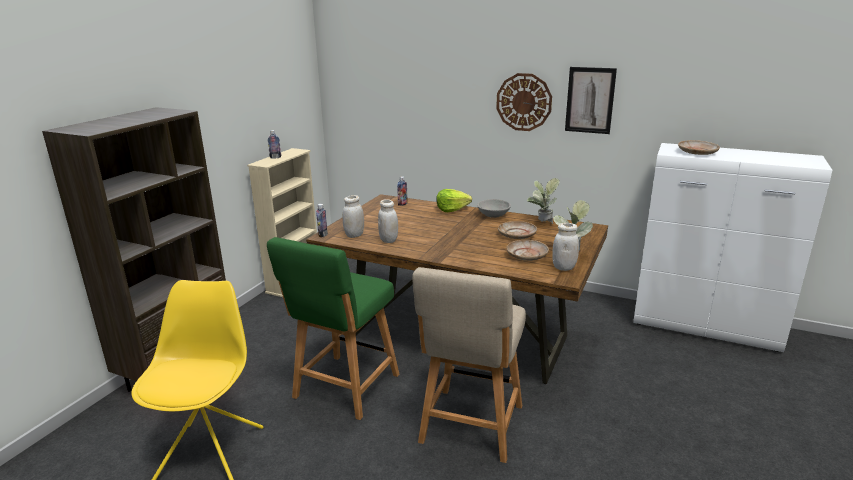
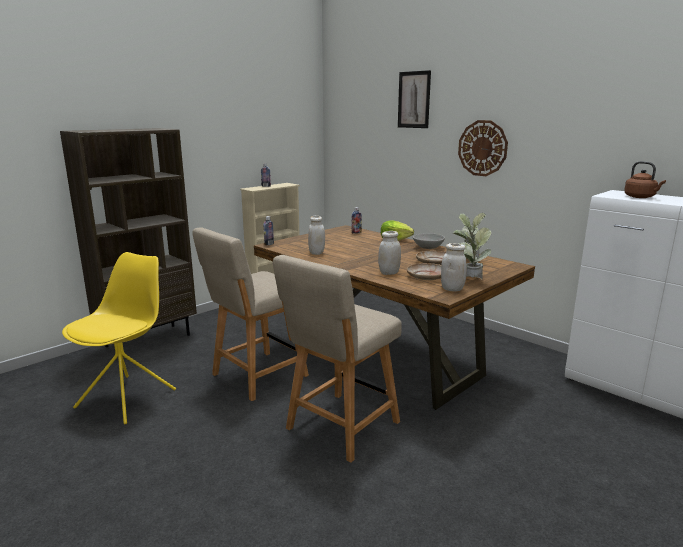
camera: 20 degrees right, 5 degrees down
(344, 389) = (256, 376): green chair -> beige chair
(354, 235) = (293, 247): white jar -> white jar (389, 273)
(590, 100) = (543, 146): picture -> picture (414, 100)
(697, 152) = (641, 197): beige plate -> brown kettle

